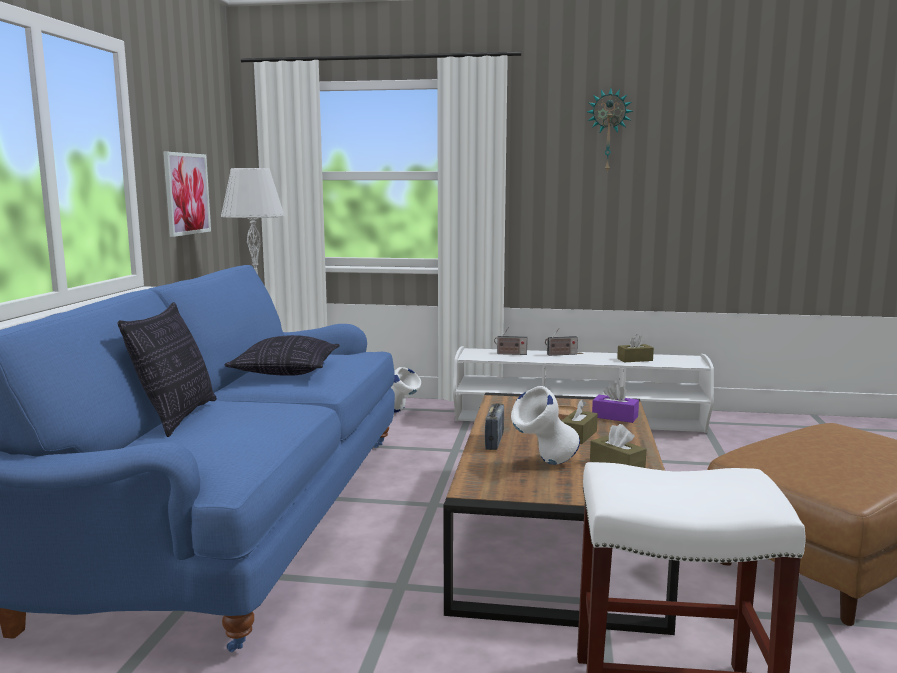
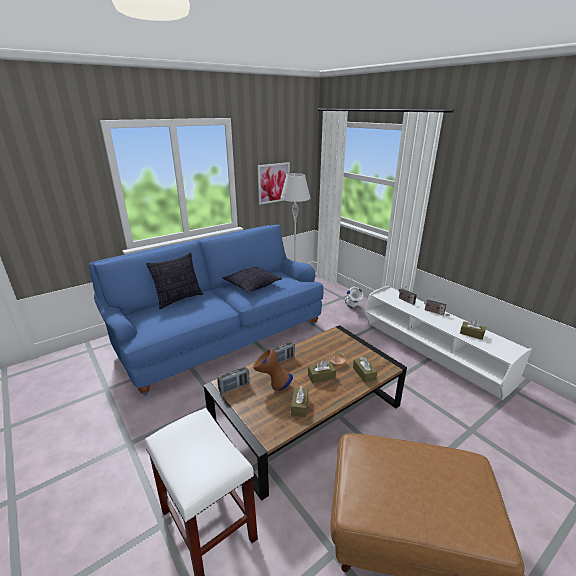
camera: 45 degrees right, 15 degrees up
(497, 486) = (234, 387): none -> radio
(544, 464) = (273, 386): white vase -> brown vase
(608, 130) = (509, 171): wall clock -> none
(615, 417) = (364, 373): purple tissue box -> brown tissue box

